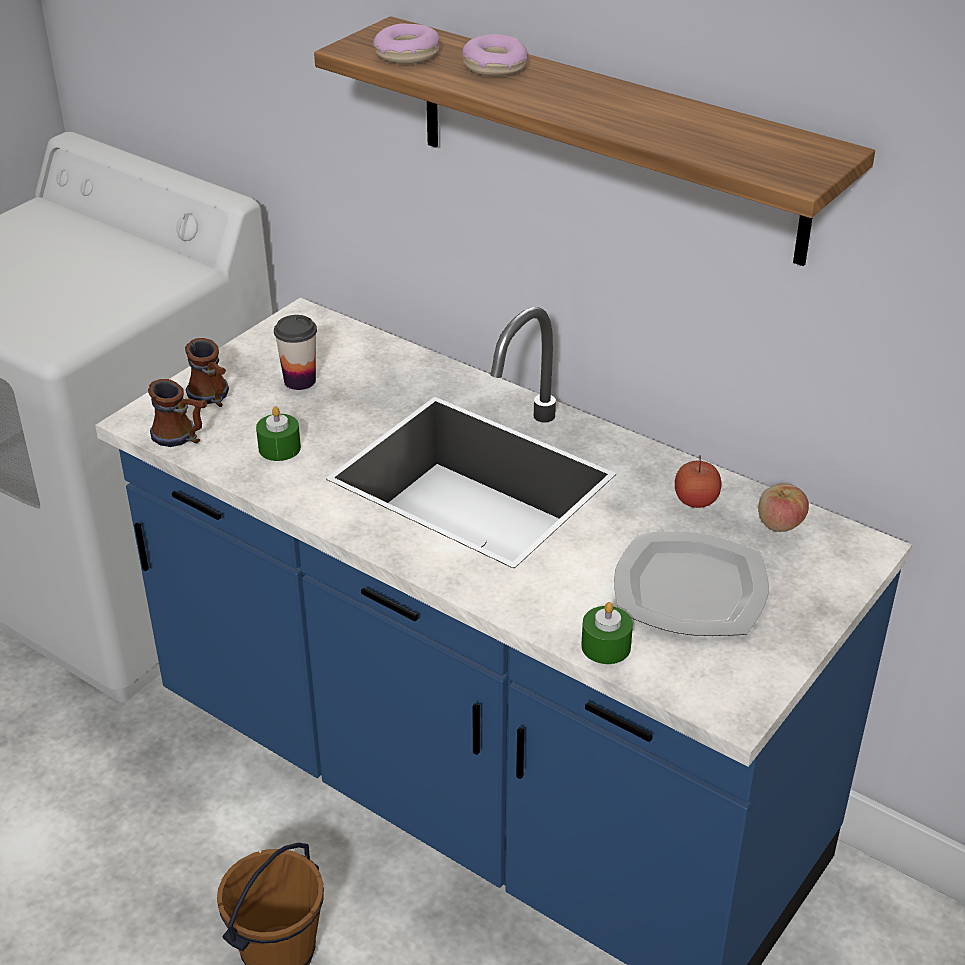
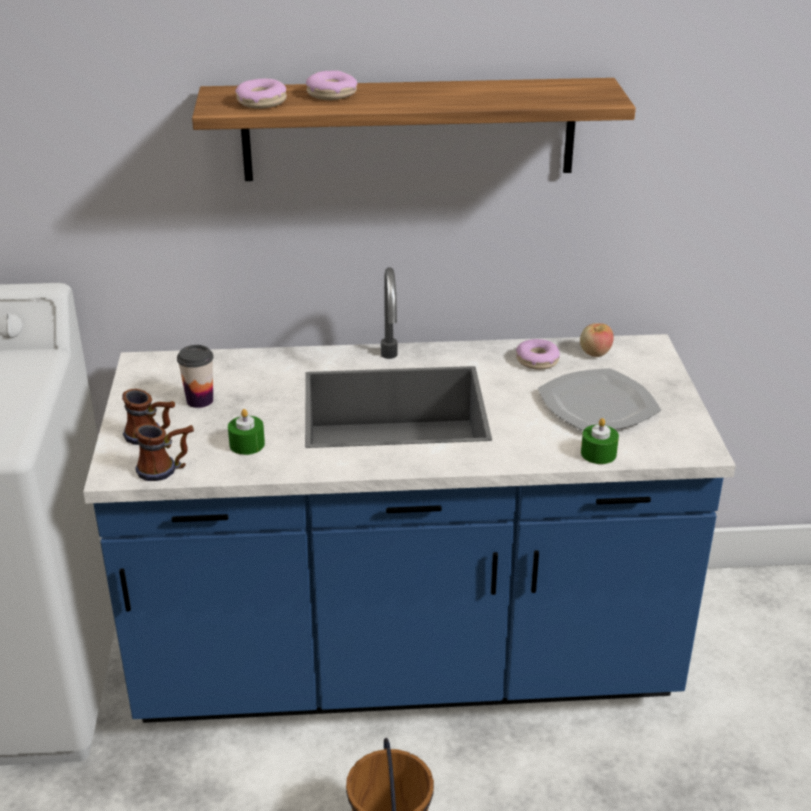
camera: 40 degrees left, 5 degrees down
(696, 500) = (537, 360): apple -> donut

